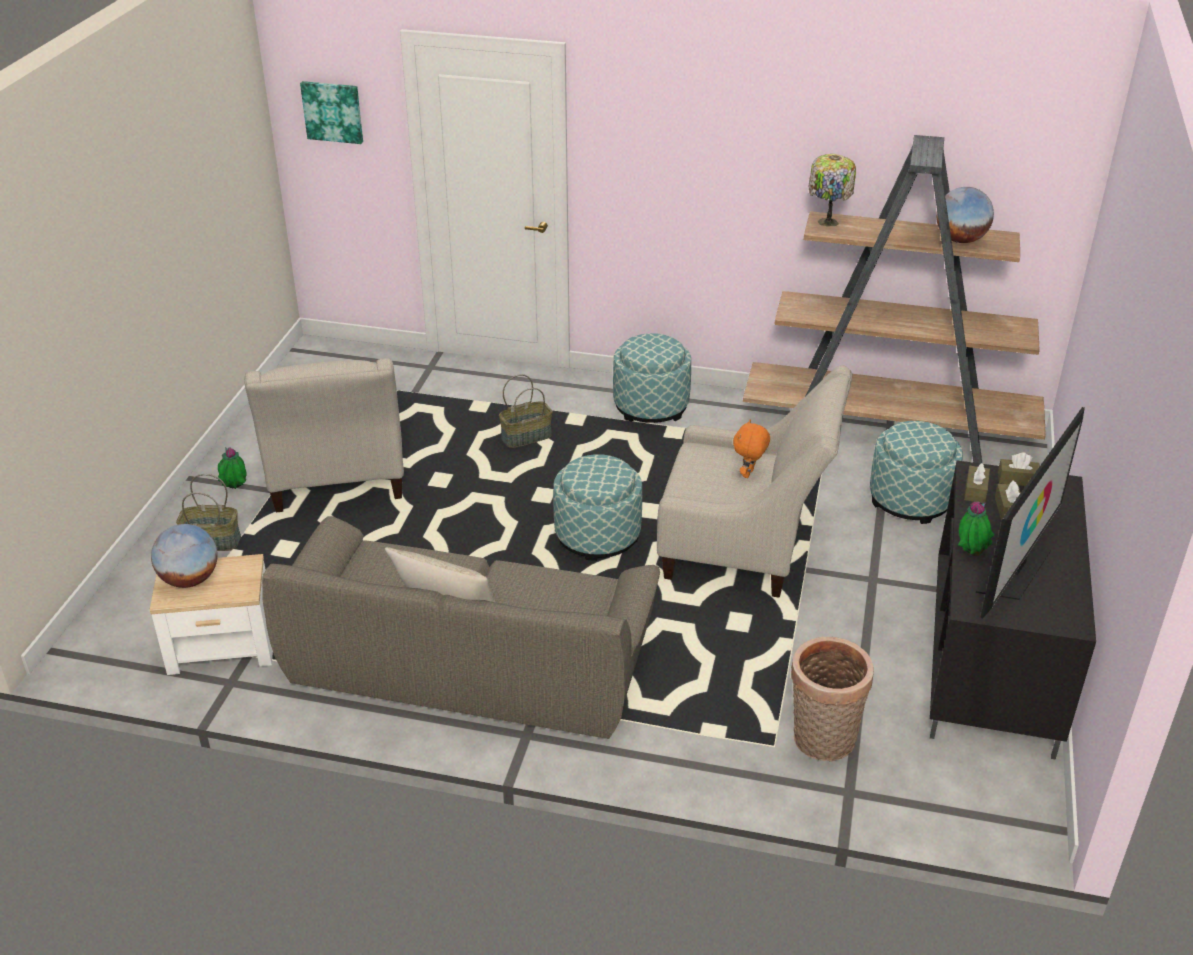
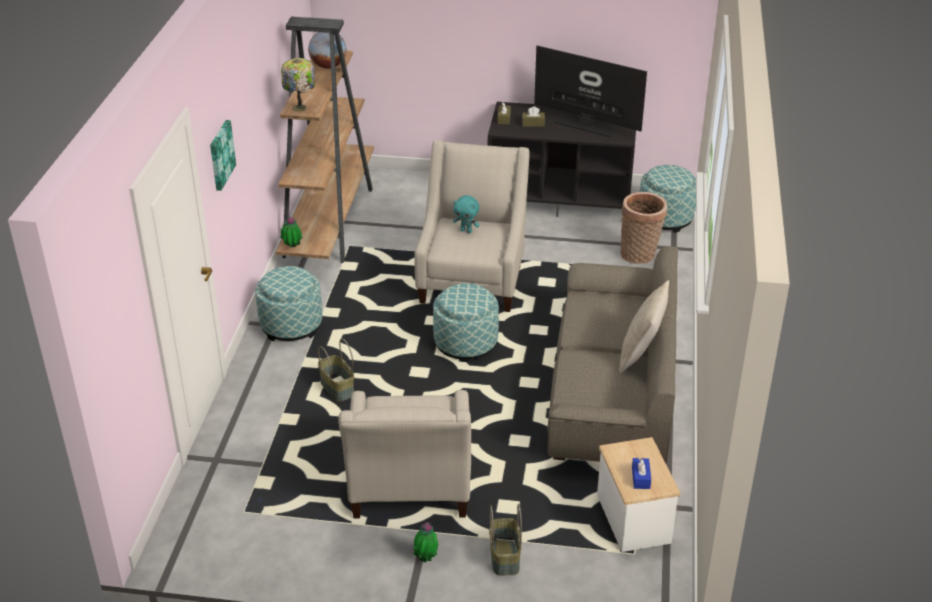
camera: 95 degrees left, 0 degrees up
(189, 580) = (640, 478): globe -> blue tissue box
(333, 111) = (116, 314): picture -> picture (220, 154)
(337, 482) = (410, 492): beige armchair -> beige armchair turned 105 degrees clockwise
(749, 474) = (466, 231): orange plush toy -> turquoise plush toy
(910, 499) = (409, 216): ottoman -> ottoman (665, 218)
(970, 553) = (577, 136): potted plant -> potted plant (292, 248)
(975, 491) = (518, 131): brown tissue box -> none

